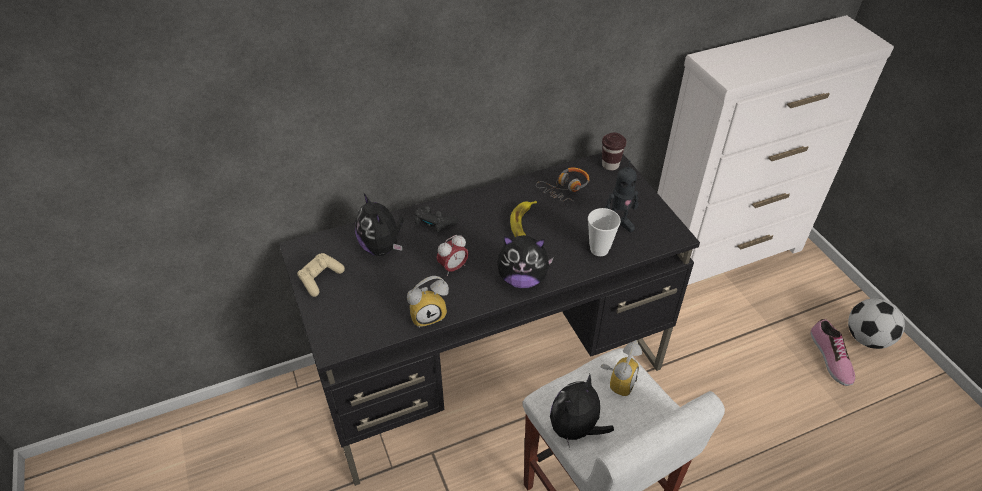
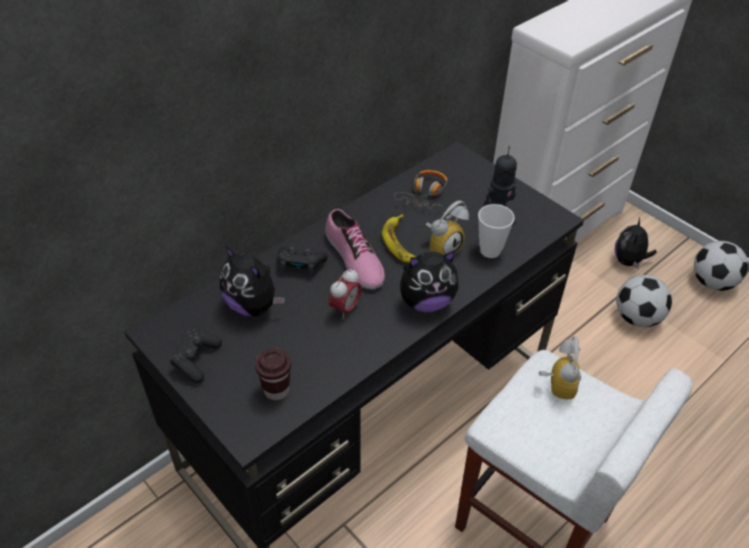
camera: 20 degrees left, 0 degrees up
(320, 279) = (196, 360): beige game controller -> black game controller
(428, 314) = (342, 367): alarm clock -> alarm clock (442, 248)
(575, 429) = (537, 449): plush toy -> plush toy (628, 261)
(610, 165) = (458, 160): brown cup -> brown cup (276, 390)
(773, 351) = (637, 318): none -> football
(830, 357) = (689, 309): shoe -> shoe (353, 259)

